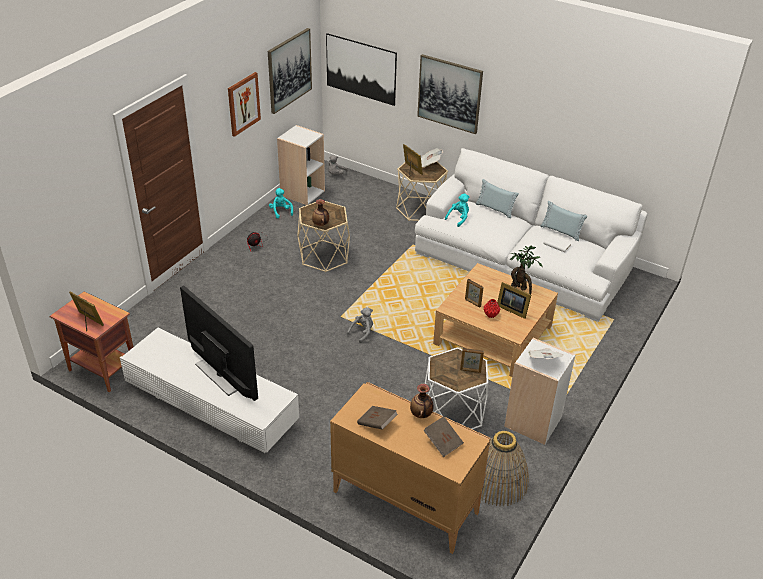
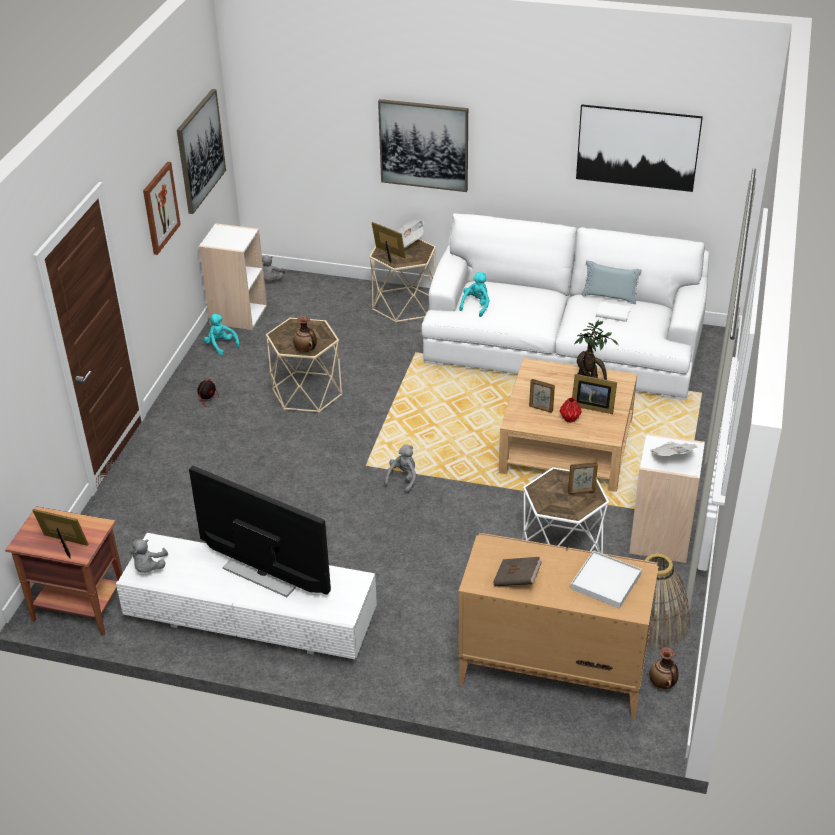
camera: 15 degrees left, 0 degrees up
(147, 352) = (149, 567): none -> grey plush toy
(361, 69) = (291, 132): picture -> picture (637, 148)
(421, 414) = (564, 556): vase -> vase (662, 683)
(443, 442) = (606, 582): brown book -> white tray
(495, 209) = (516, 285): blue pillow -> none

